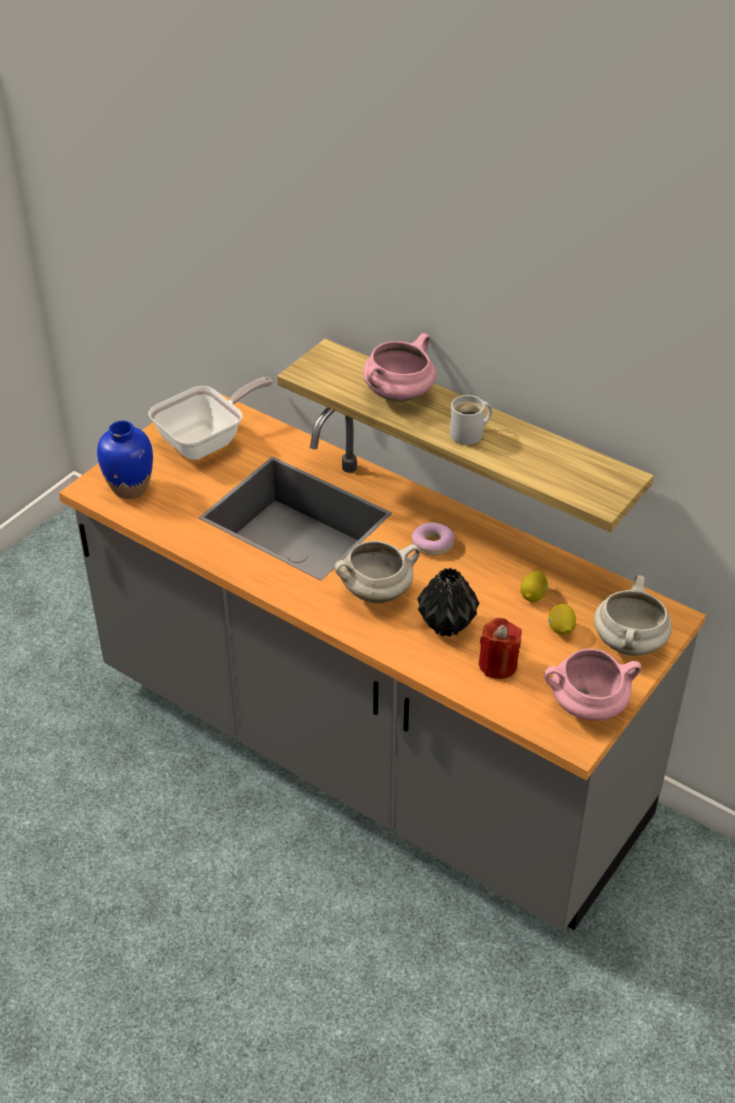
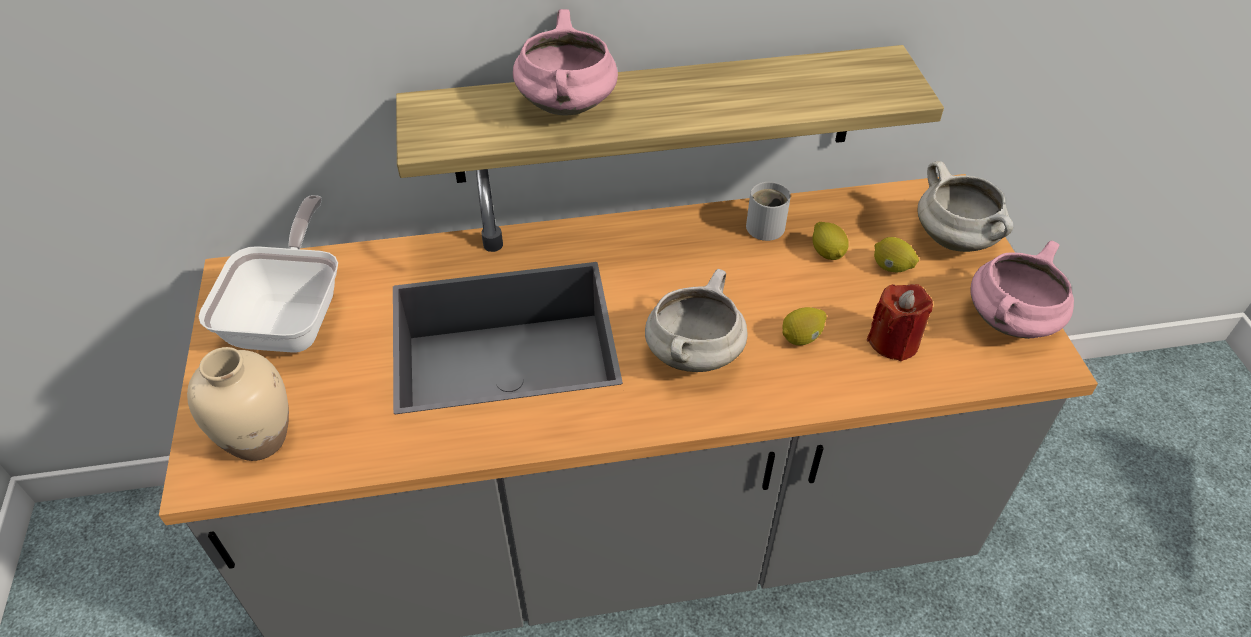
camera: 45 degrees left, 5 degrees up
(130, 488) = (259, 439): blue vase -> beige vase
(433, 544) = (677, 266): donut -> none
(448, 626) = (801, 337): black vase -> lemon
(470, 434) = (697, 103): white mug -> white mug (767, 225)

